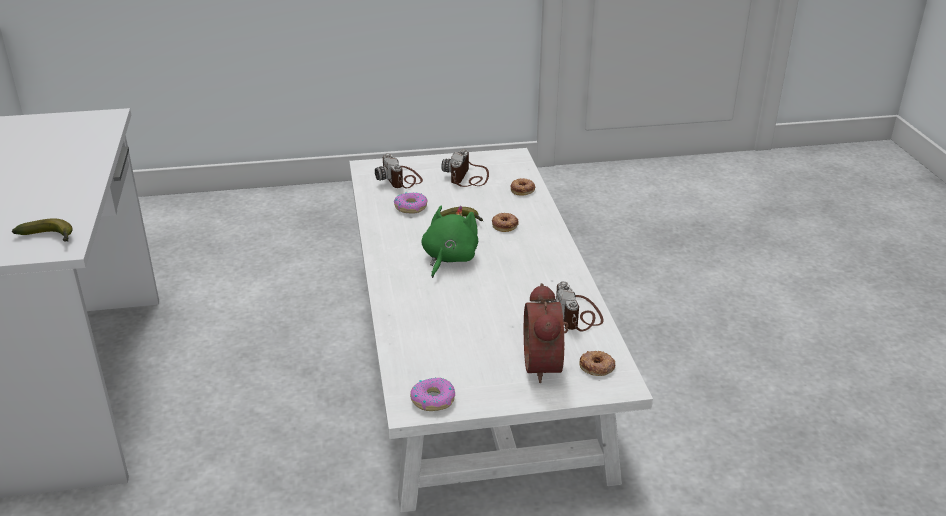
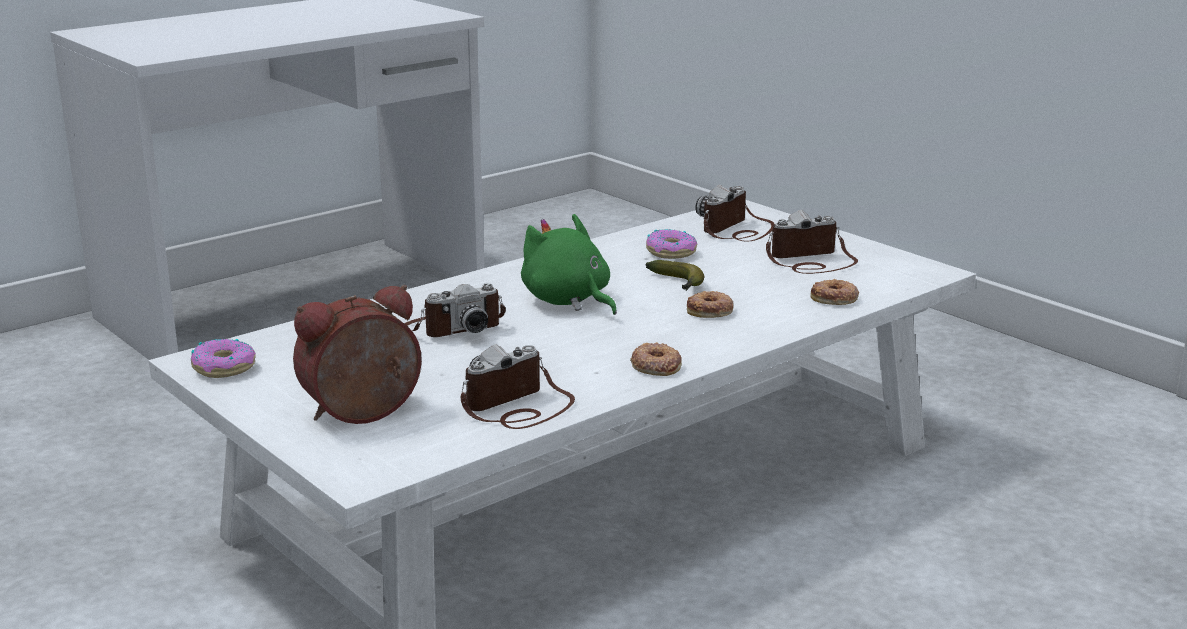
camera: 60 degrees right, 10 degrees down
(50, 238) = (166, 51): banana -> none
(448, 258) = (568, 301): green plush toy -> green plush toy turned 120 degrees counterclockwise
(450, 304) = (454, 327): none -> camera
(597, 367) = (392, 449): donut -> donut (655, 366)

